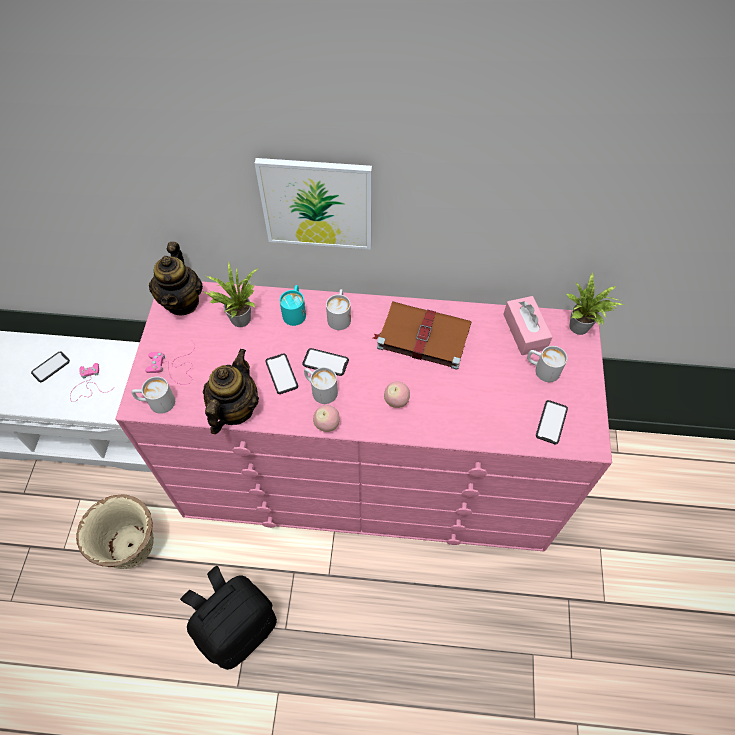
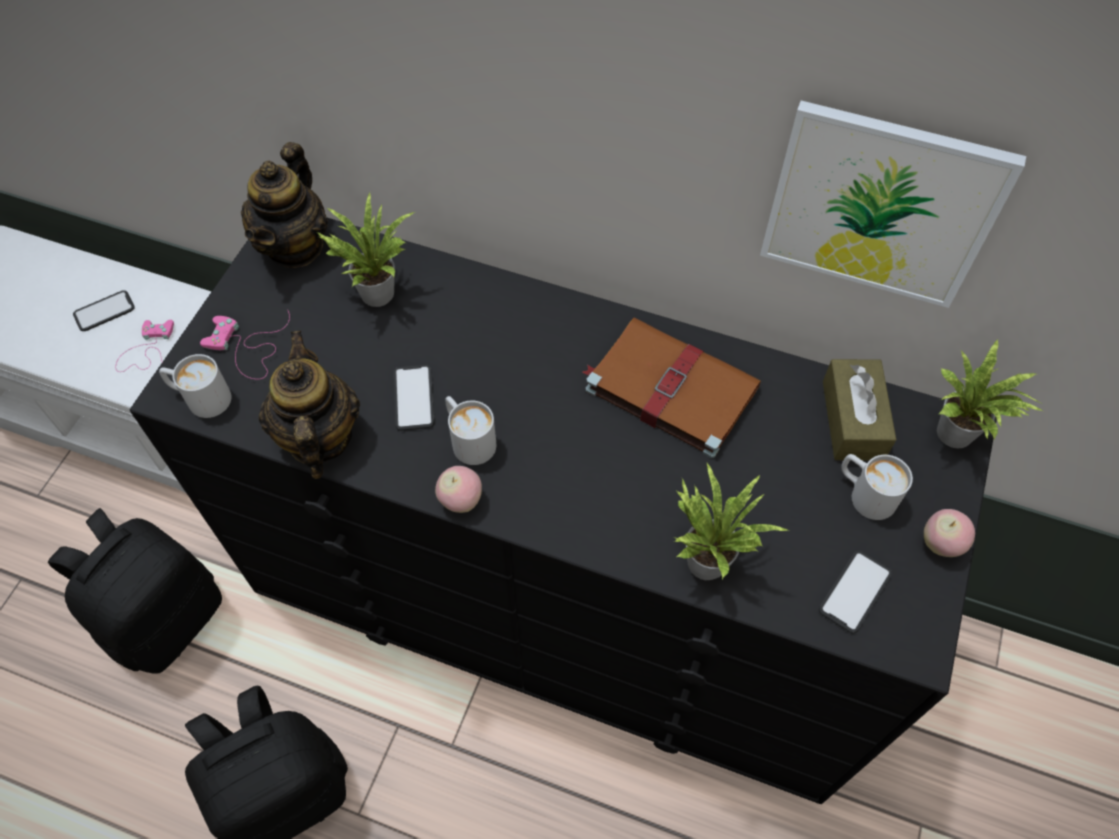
camera: 15 degrees right, 0 degrees up
(132, 546) = (166, 618): beige planter -> black backpack
(234, 409) = (319, 438): teapot -> teapot turned 45 degrees counterclockwise
(295, 311) = (469, 300): turquoise mug -> none
(317, 203) = (525, 118): picture -> picture (880, 206)
(325, 362) = (492, 395): phone -> none
(340, 316) = (540, 323): white mug -> none
(368, 472) = (562, 595): pink dresser -> black dresser
(396, 401) = (590, 489): apple -> apple (940, 544)
(470, 423) = (707, 557): none -> potted plant
(525, 331) = (852, 420): pink tissue box -> brown tissue box

